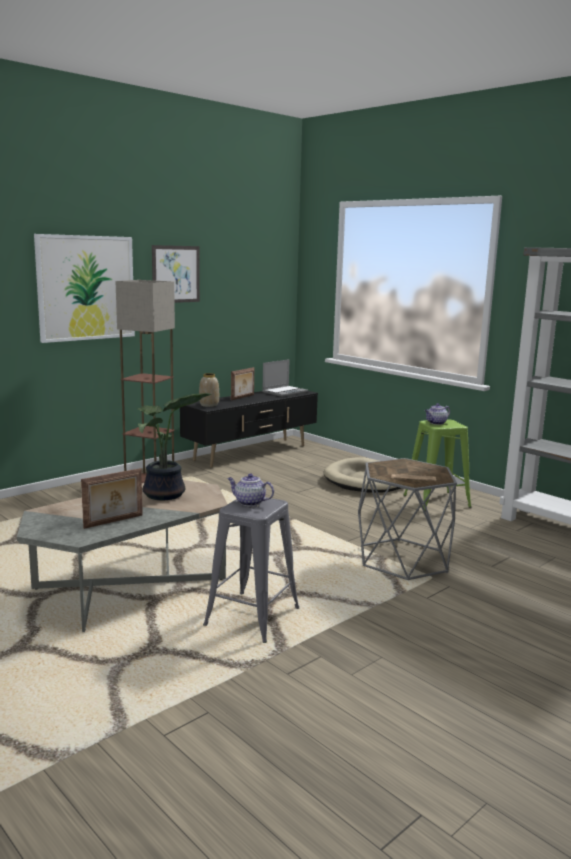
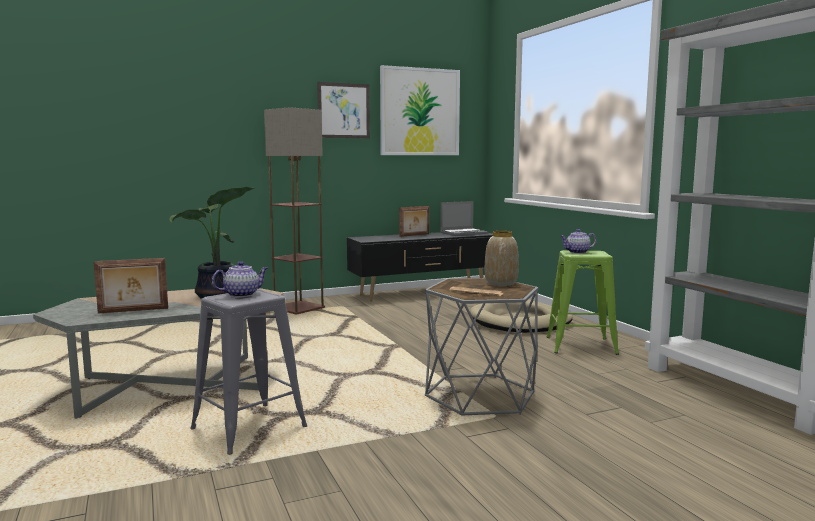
camera: 20 degrees right, 5 degrees down
(86, 288) = (247, 120): picture -> picture (419, 112)
(209, 405) = (372, 238): vase -> vase (501, 283)
(249, 502) = (242, 294): teapot -> teapot turned 105 degrees clockwise

